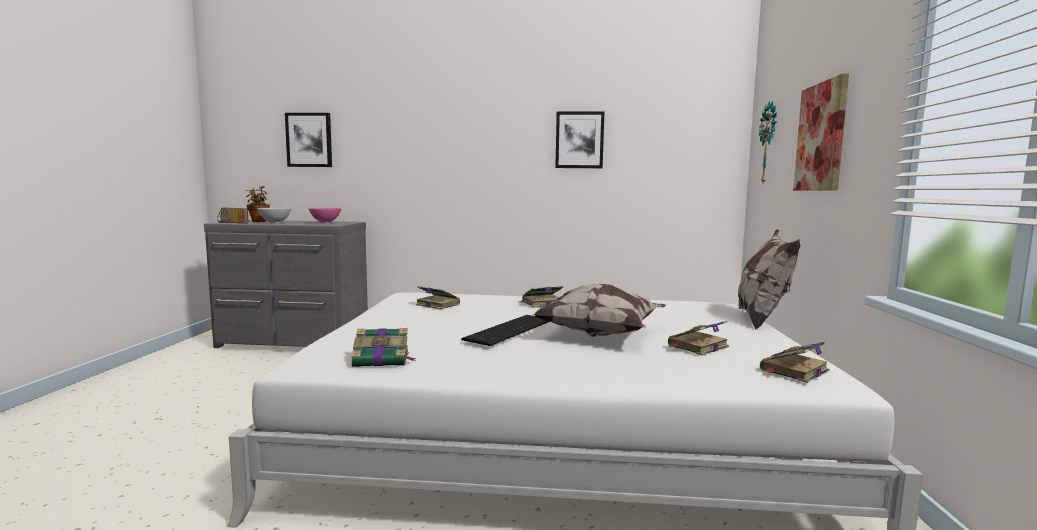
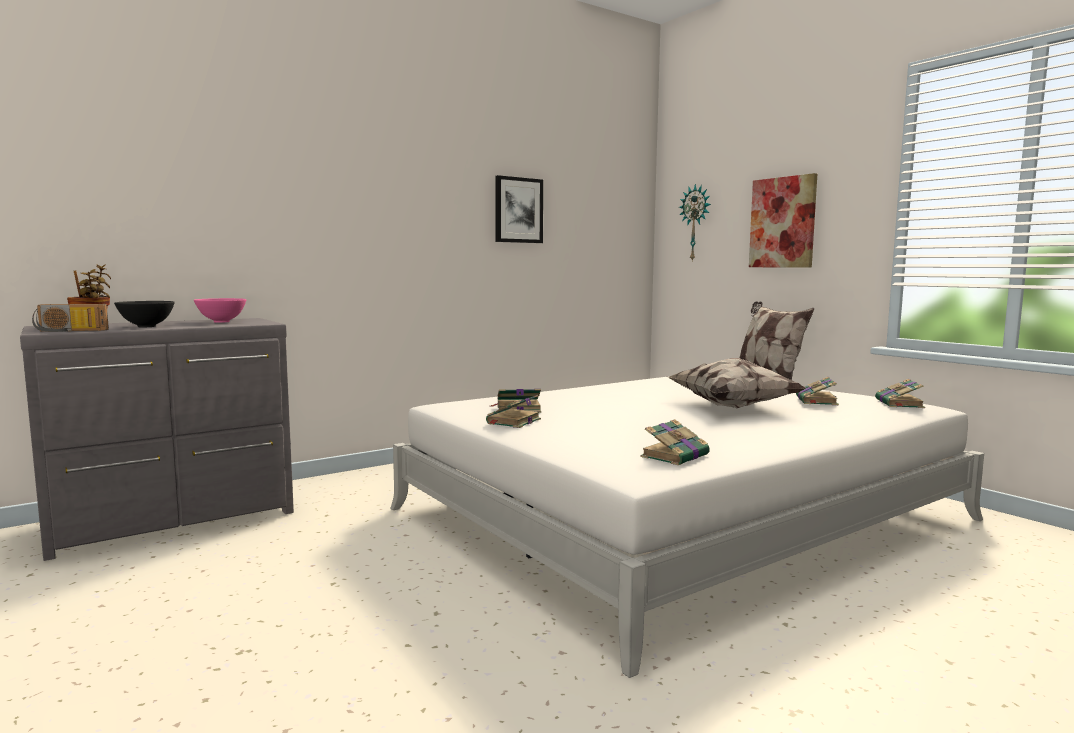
camera: 40 degrees left, 0 degrees up
(274, 223) = (146, 326): white bowl -> black bowl
(309, 140) = (151, 189): picture -> none
(506, 330) = (670, 415): keyboard -> none
(541, 303) = (604, 392): book -> book (513, 422)

